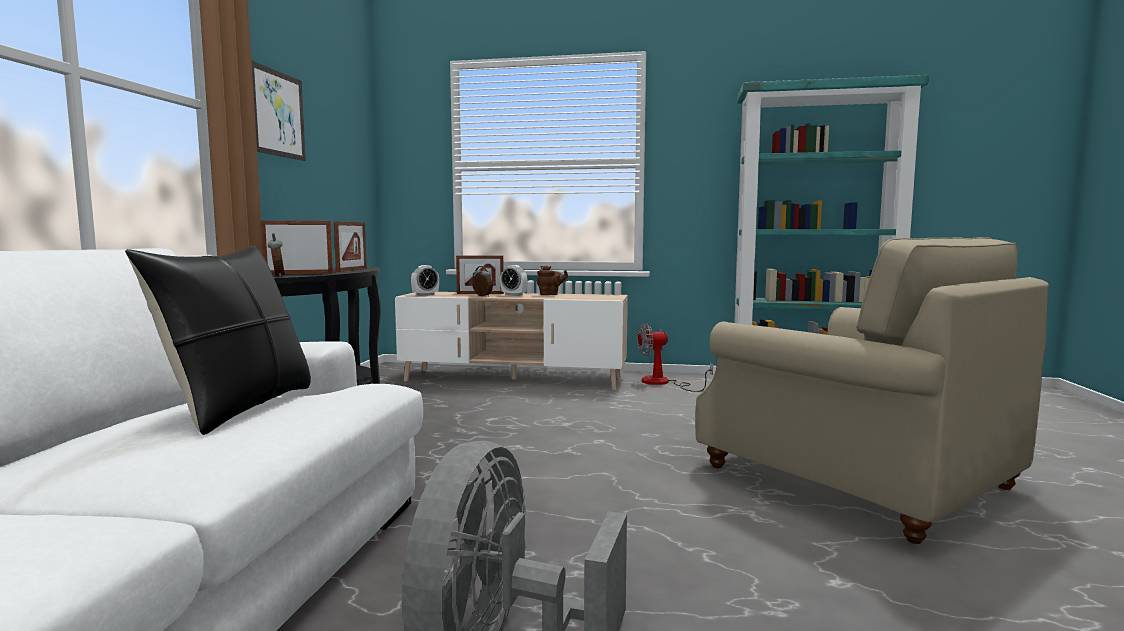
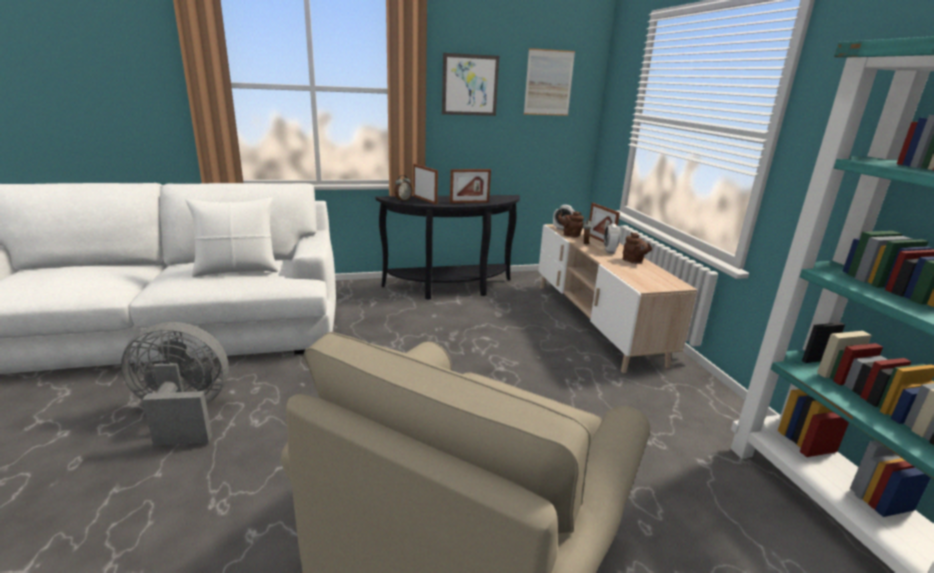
camera: 65 degrees right, 15 degrees up
(239, 407) = (237, 270): black pillow -> white pillow
(340, 126) = (548, 83): none -> picture
(448, 295) = (570, 235): none -> brown teapot
(663, 383) = (684, 395): fan -> none

